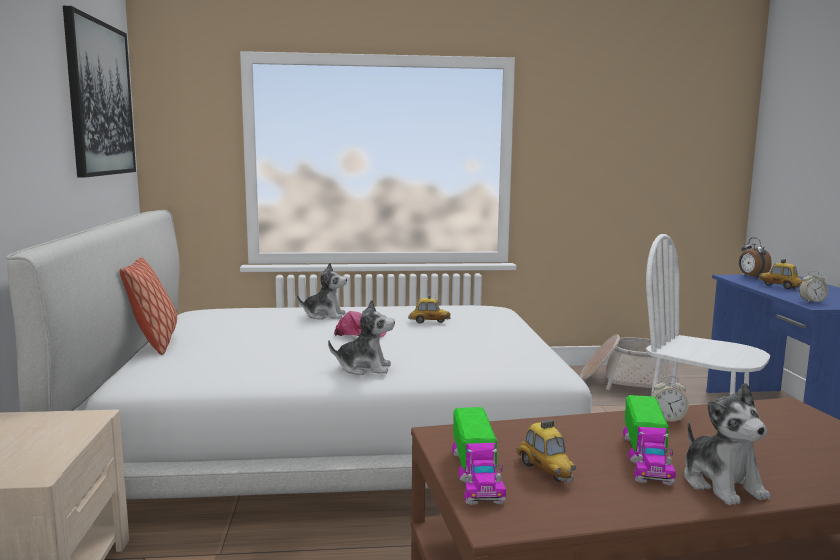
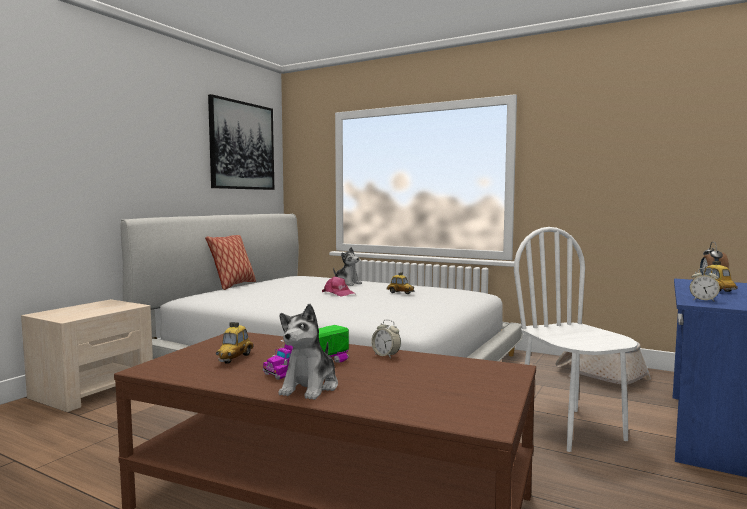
camera: 35 degrees right, 5 degrees down
(364, 368) = (297, 307): plush toy -> none
(476, 474) = (200, 351): toy truck -> none

